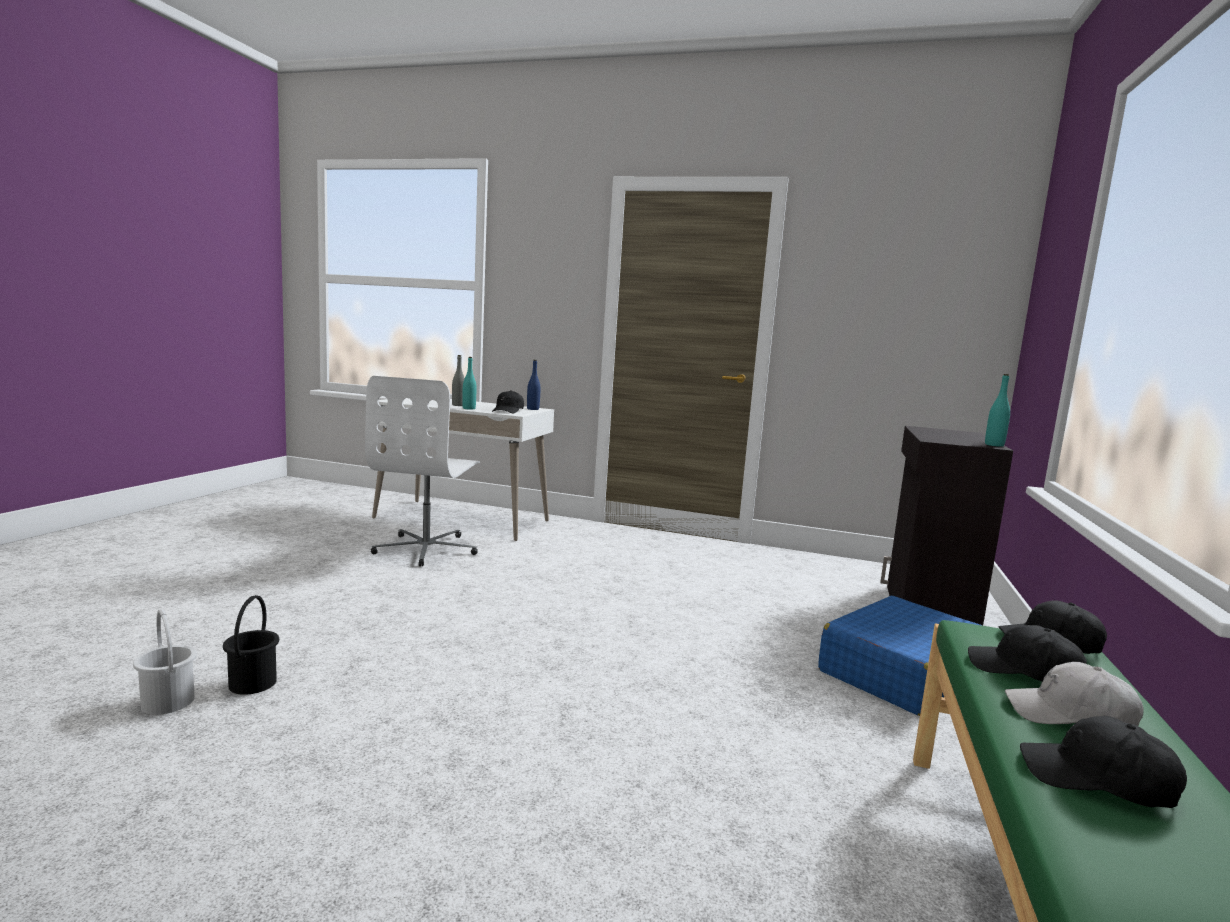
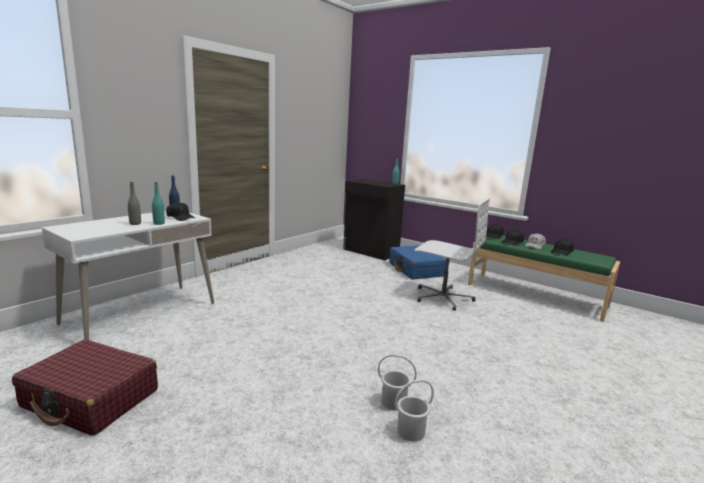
camera: 70 degrees left, 5 degrees up
(251, 683) = (394, 402): black bucket -> white bucket
(277, 537) = (91, 399): none -> red suitcase
(427, 549) = (200, 333): white office chair -> white office chair (443, 297)

